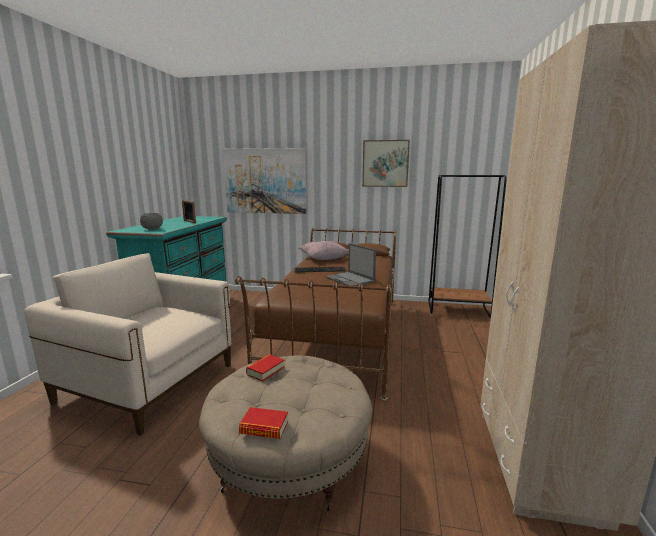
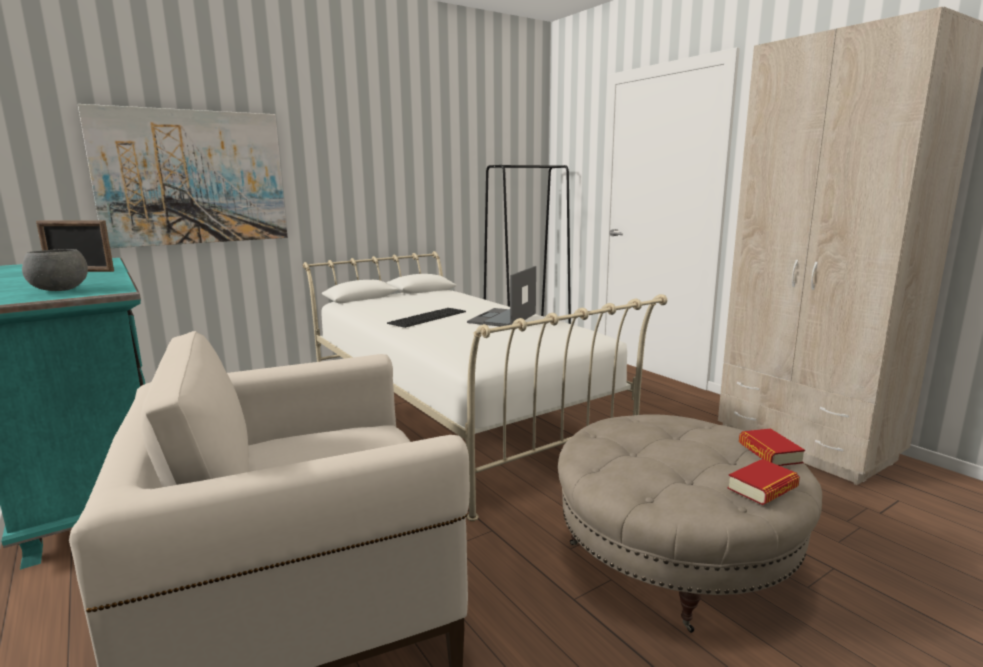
camera: 45 degrees left, 0 degrees up
(265, 371) = (618, 448): book -> book (769, 453)
(323, 257) = (380, 304): purple pillow -> none
(337, 335) = (454, 419): brown bed -> white bed
(350, 279) = (502, 318): laptop -> laptop turned 105 degrees clockwise
(385, 163) = (409, 148): picture -> none

